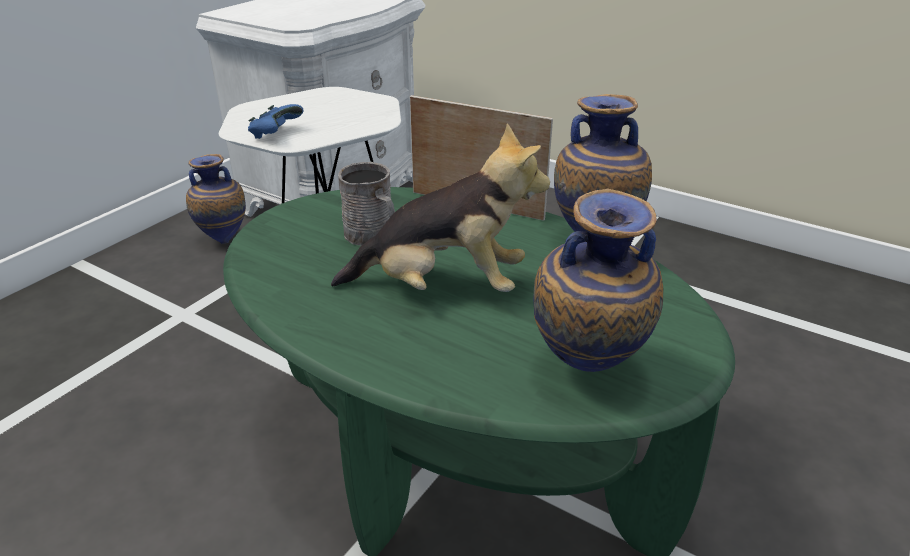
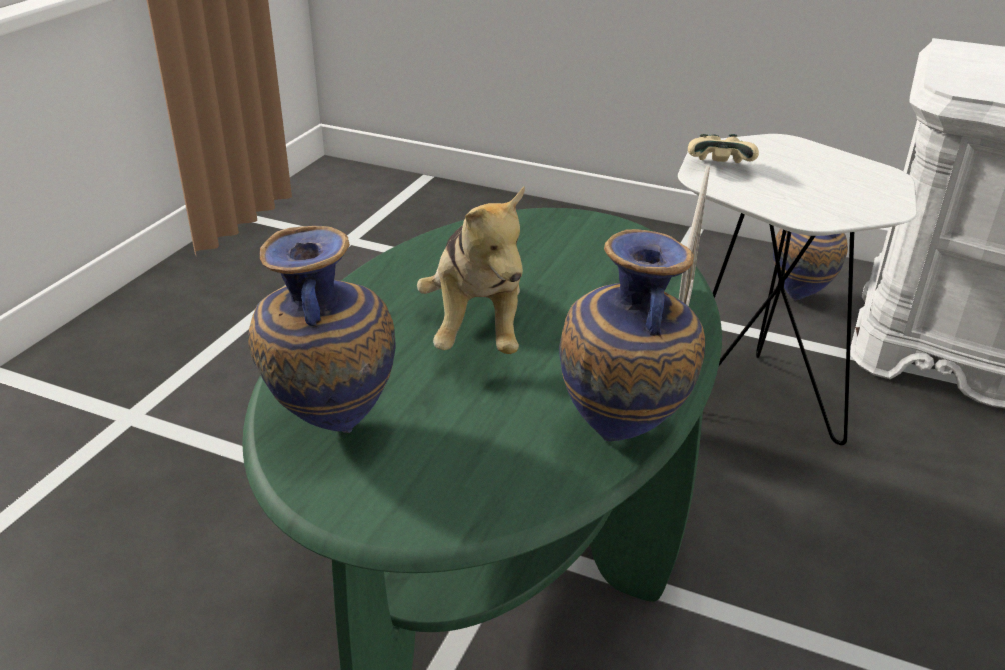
camera: 80 degrees right, 0 degrees up
(276, 134) = (720, 166): blue game controller -> beige game controller
(373, 236) = (569, 275): grey mug -> none

